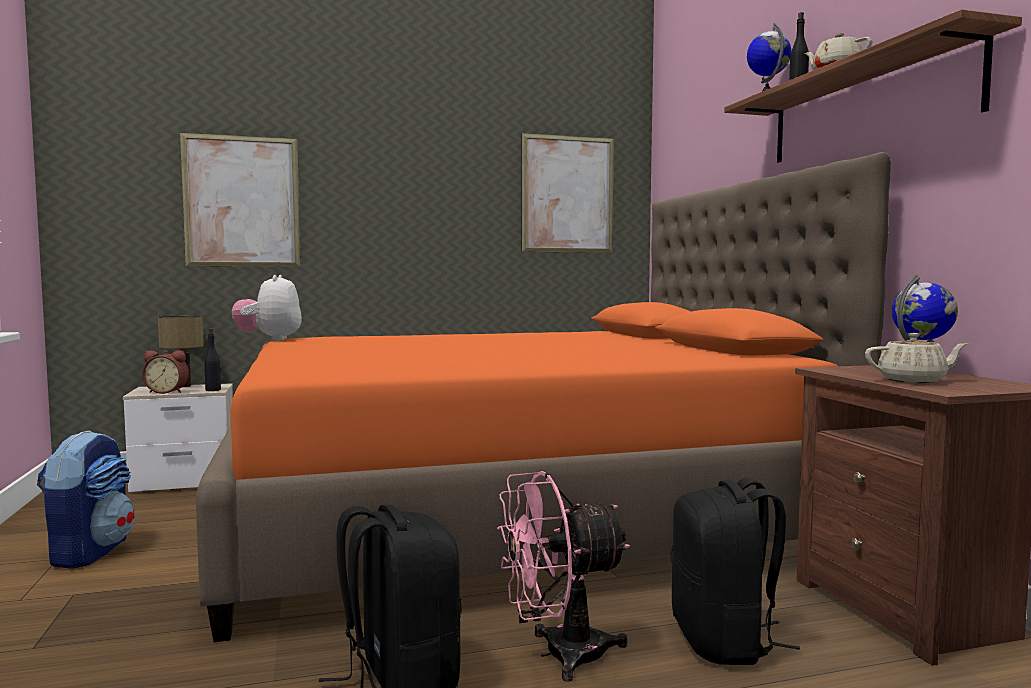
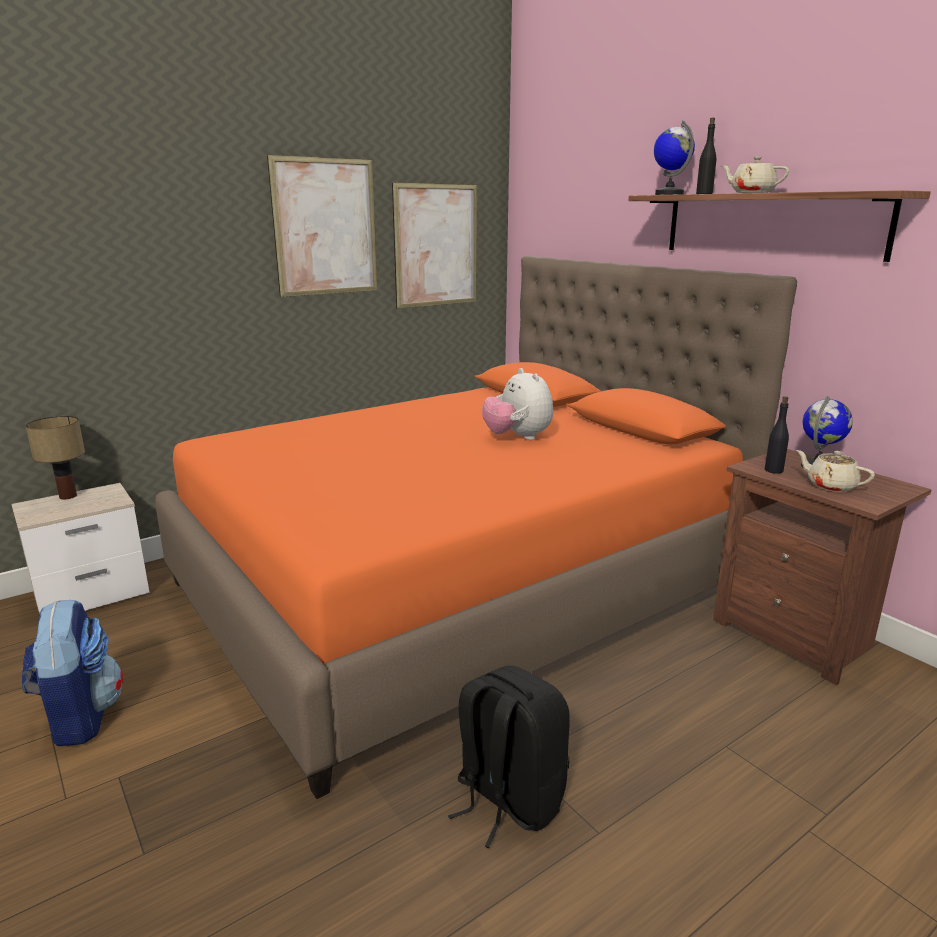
camera: 20 degrees left, 15 degrees up
(167, 392) = (63, 511): alarm clock -> none
(213, 390) = (115, 500): black bottle -> black bottle (773, 470)
(242, 201) = (99, 279): picture -> picture (326, 227)
(270, 340) = (185, 447): plush toy -> plush toy (517, 438)
(559, 654) = (603, 737): pink fan -> none
(724, 641) = (704, 695): black backpack -> none
(913, 381) = (830, 486): beige teapot -> beige teapot turned 120 degrees counterclockwise

